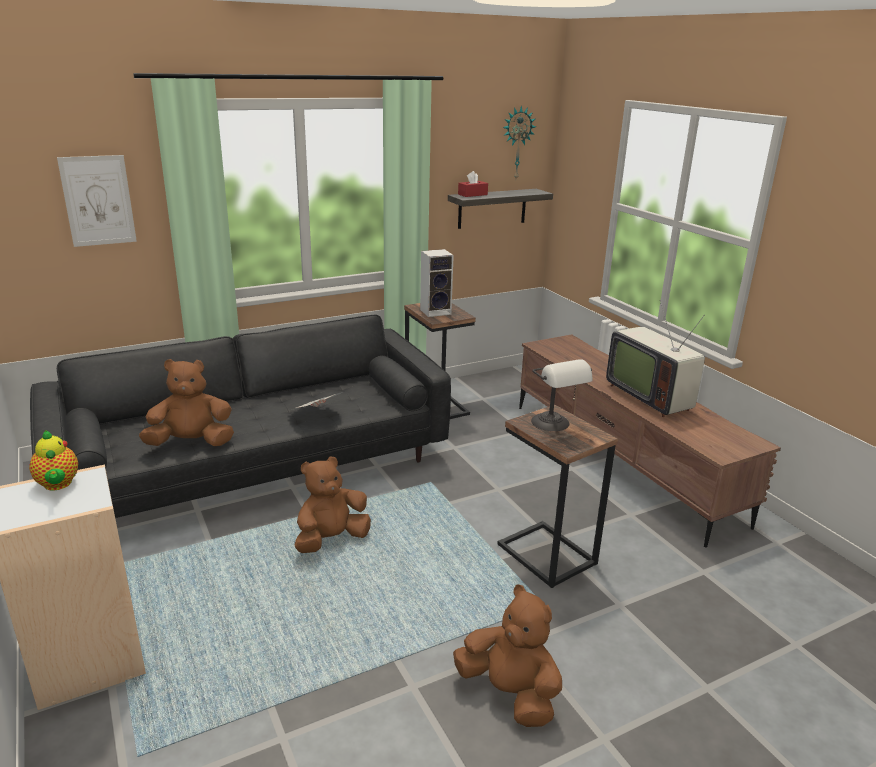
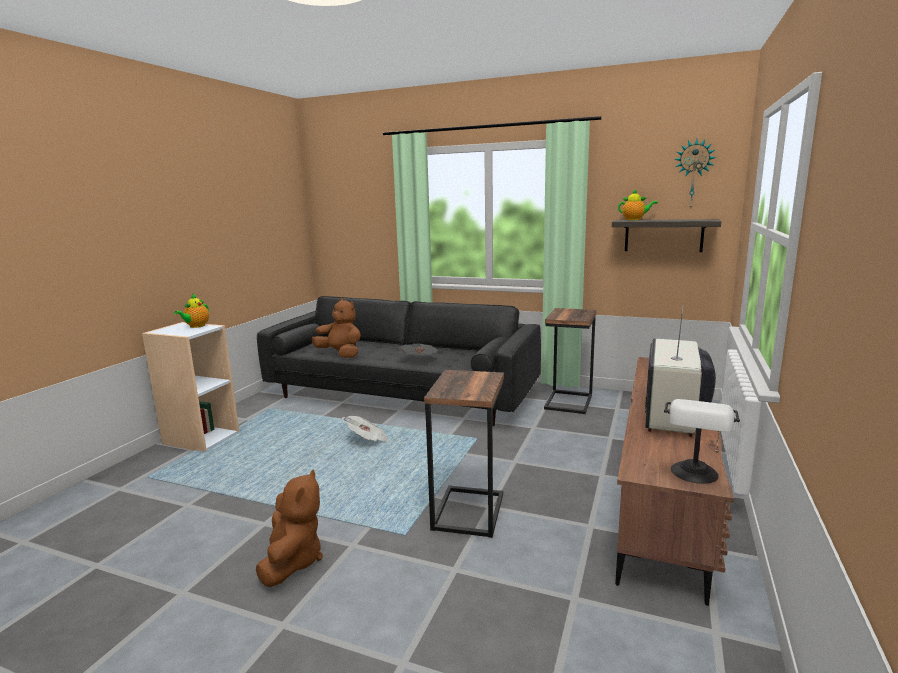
camera: 50 degrees right, 10 degrees down
(98, 201) = (367, 210): picture -> none
(331, 540) = (368, 440): brown plush toy -> newspaper
(436, 311) = (568, 314): speaker -> none
(472, 194) = (635, 220): red tissue box -> teapot
(555, 425) = (468, 381): table lamp -> table lamp (695, 477)

